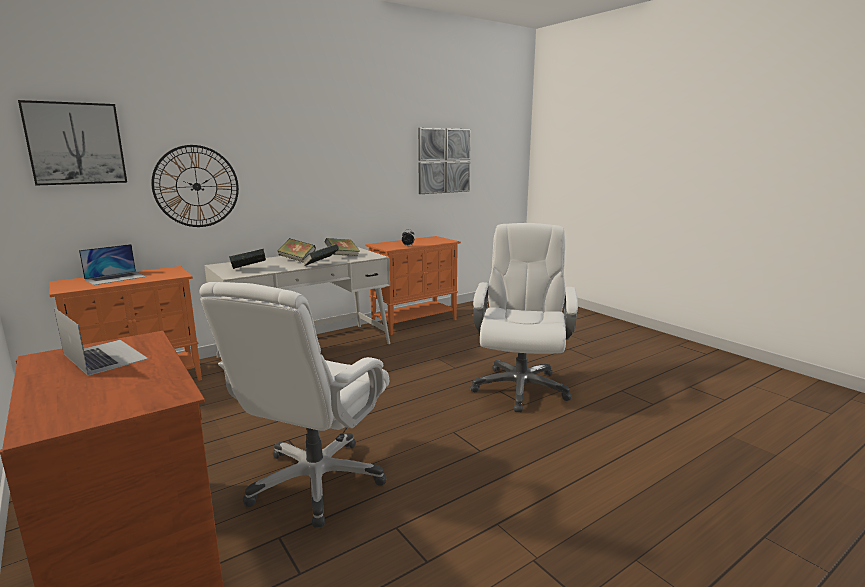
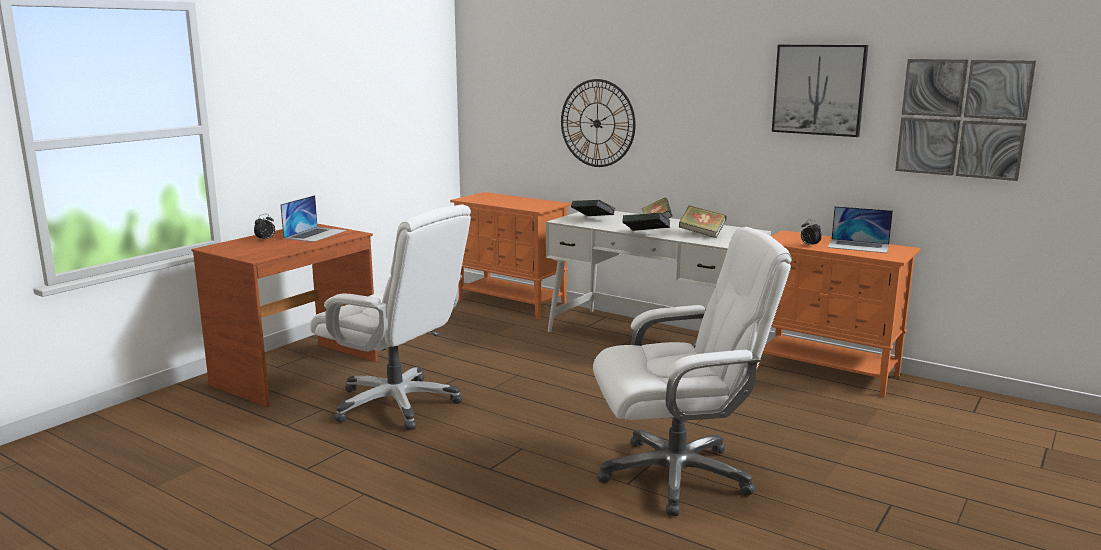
camera: 70 degrees right, 0 degrees up
(68, 387) = (265, 239): none -> alarm clock
(75, 143) = (515, 75): picture -> picture (819, 89)
(115, 278) = (508, 200): laptop -> laptop (858, 246)
(315, 482) = (397, 404): white office chair -> white office chair turned 150 degrees counterclockwise

